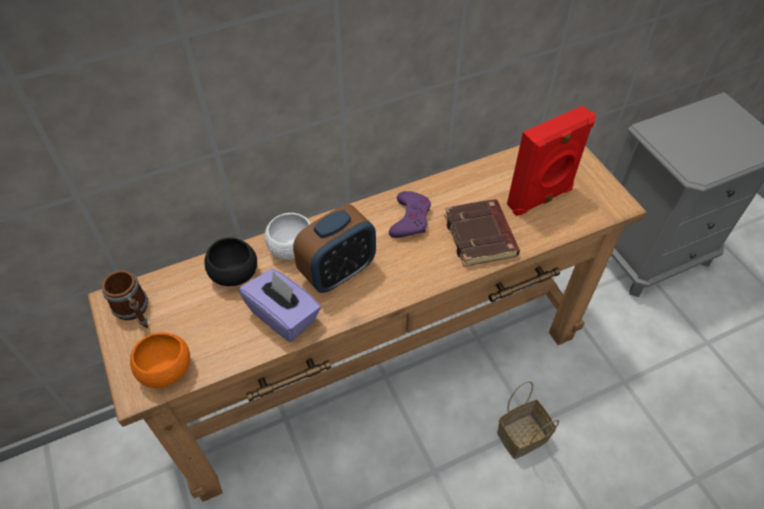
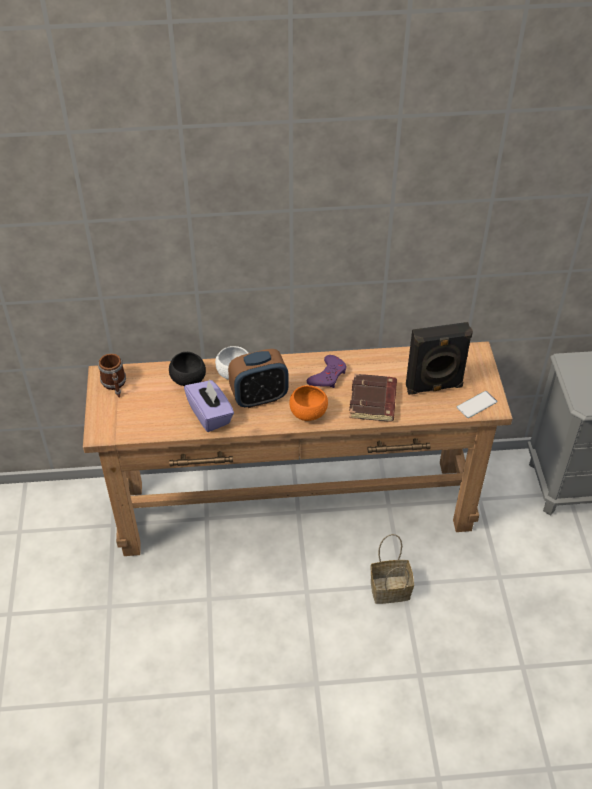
camera: 20 degrees right, 5 degrees down
(166, 371) = (122, 427): orange bowl -> orange bowl (308, 414)
(540, 198) = (434, 387): red speaker -> black speaker
(599, 206) = (476, 404): none -> phone

